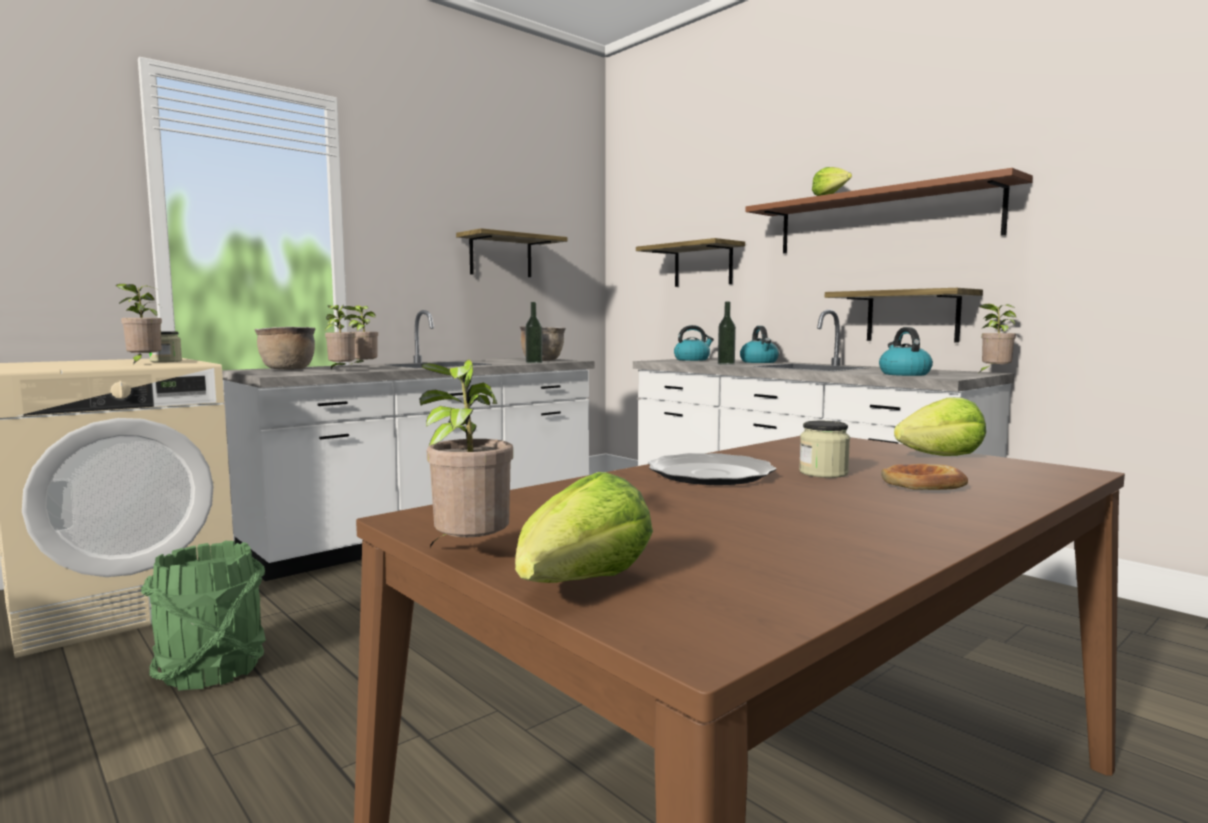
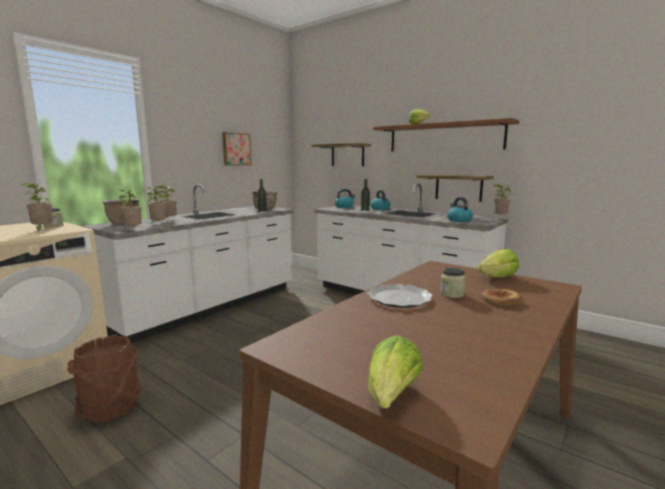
camera: 10 degrees left, 5 degrees up
(212, 670) = (111, 407): green bucket -> brown bucket
(468, 555) = (319, 375): potted plant -> potted plant (132, 230)
(501, 256) = (236, 149): shelf -> picture

